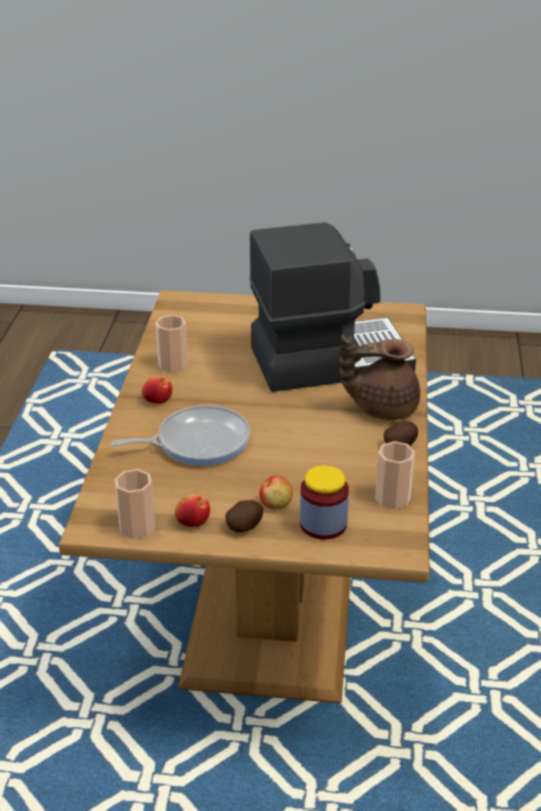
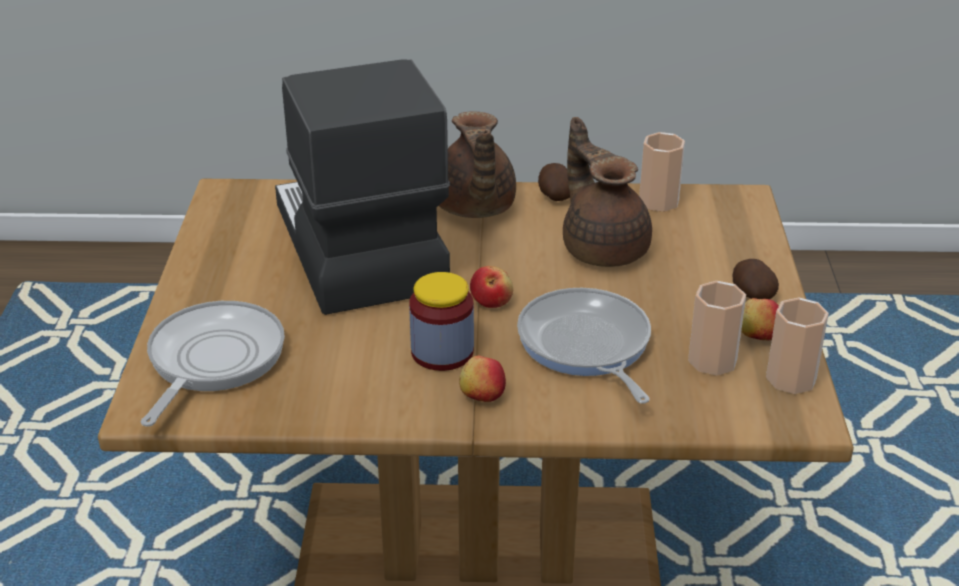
camera: 95 degrees left, 0 degrees up
(173, 364) = (376, 390): cup -> cup (712, 361)
(214, 315) = (212, 360): none -> frying pan
(276, 504) = (699, 276): apple -> apple (491, 301)
(322, 462) = (603, 247): none -> brown teapot
(323, 524) = (723, 243): jar -> jar (442, 352)

